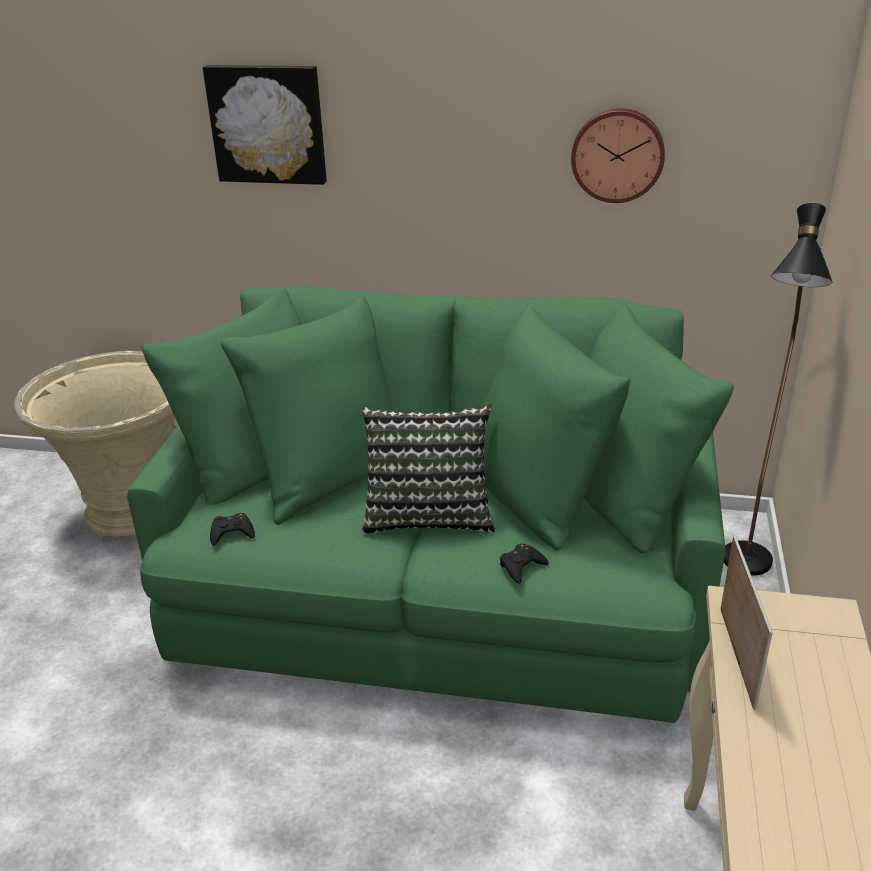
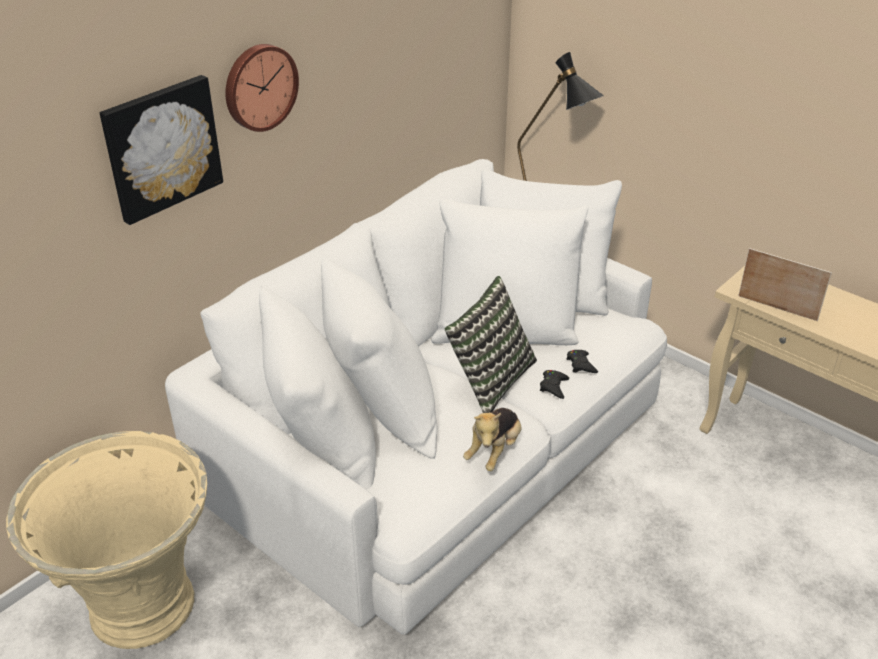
camera: 60 degrees left, 5 degrees up
(232, 533) = (424, 485): black game controller -> black game controller (553, 386)
(317, 558) = (494, 451): none -> plush toy
(442, 583) = (437, 447): green sofa -> white sofa
(617, 155) = (409, 64): wall clock -> wall clock (259, 86)

